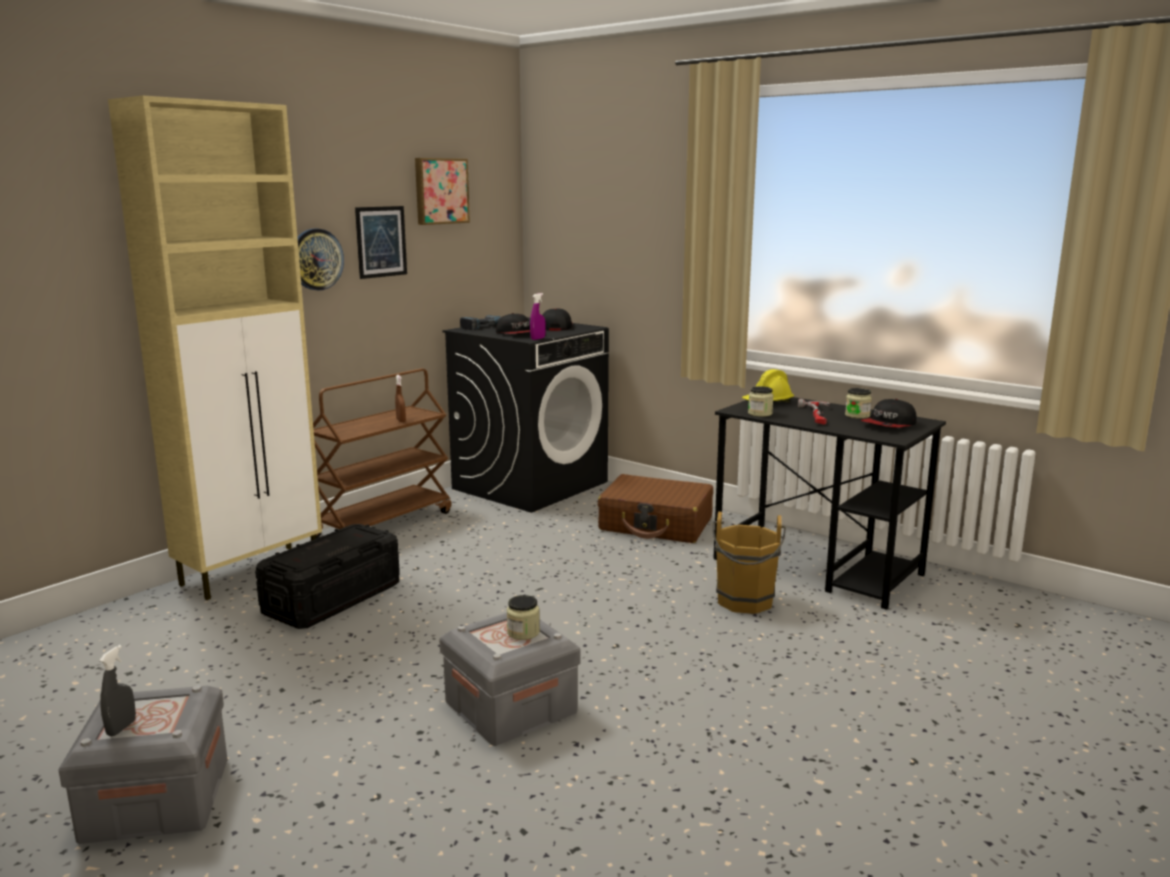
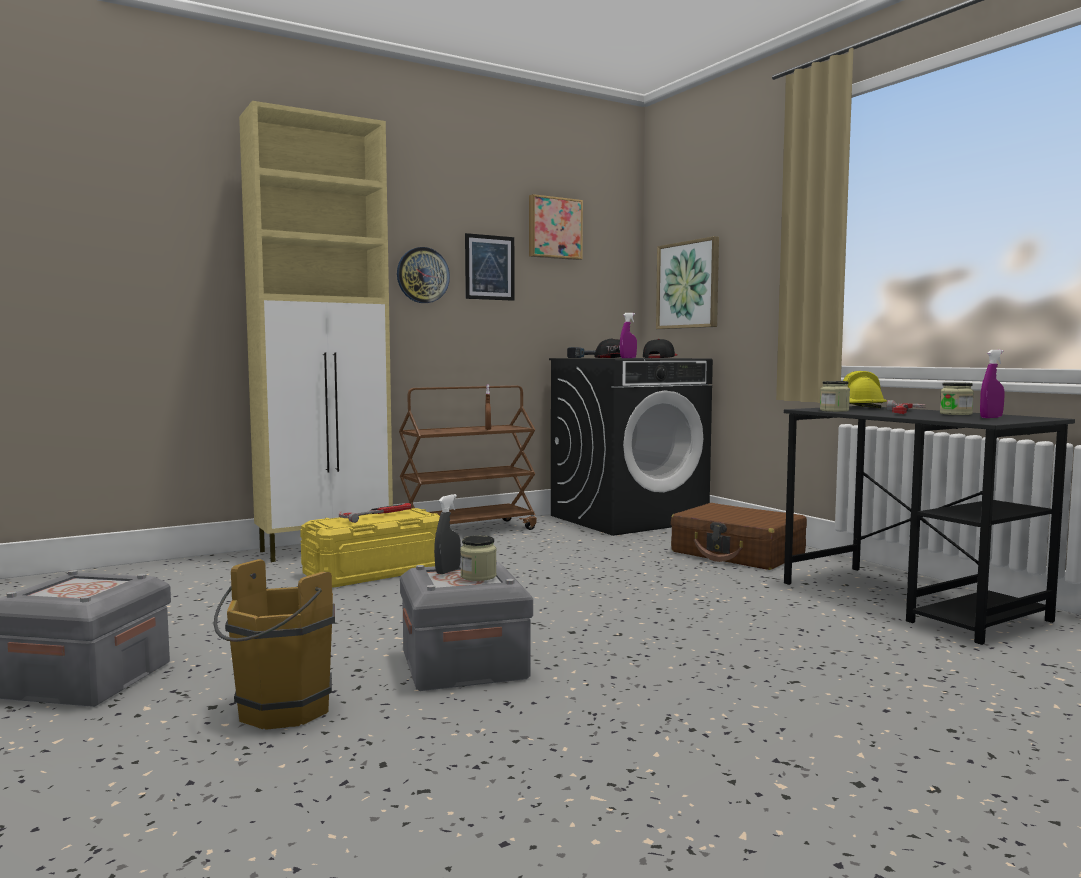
camera: 20 degrees right, 10 degrees down
(121, 728) = (50, 591): grey spray bottle -> grey spray bottle (448, 571)
(330, 542) = (376, 515): none -> hammer
(333, 598) = (375, 572): black storage box -> yellow storage box
(578, 249) = (688, 285): none -> picture
(744, 603) = (795, 619): brown bucket -> brown bucket (278, 712)
(889, 424) = (991, 417): cap -> purple spray bottle

